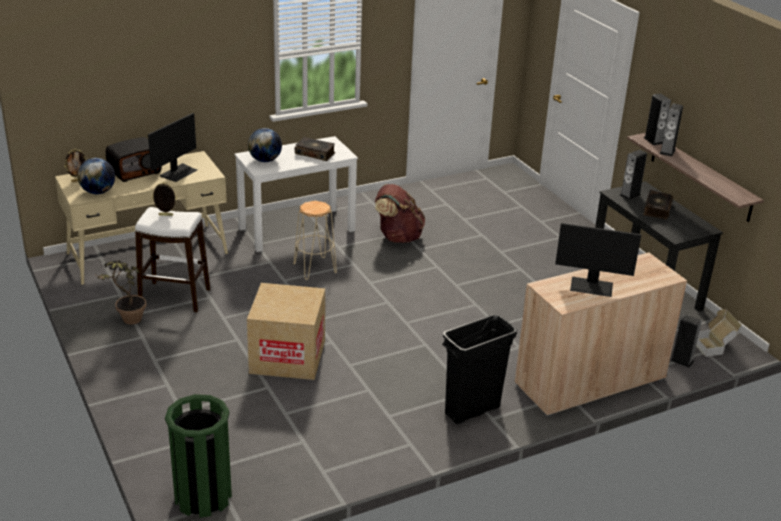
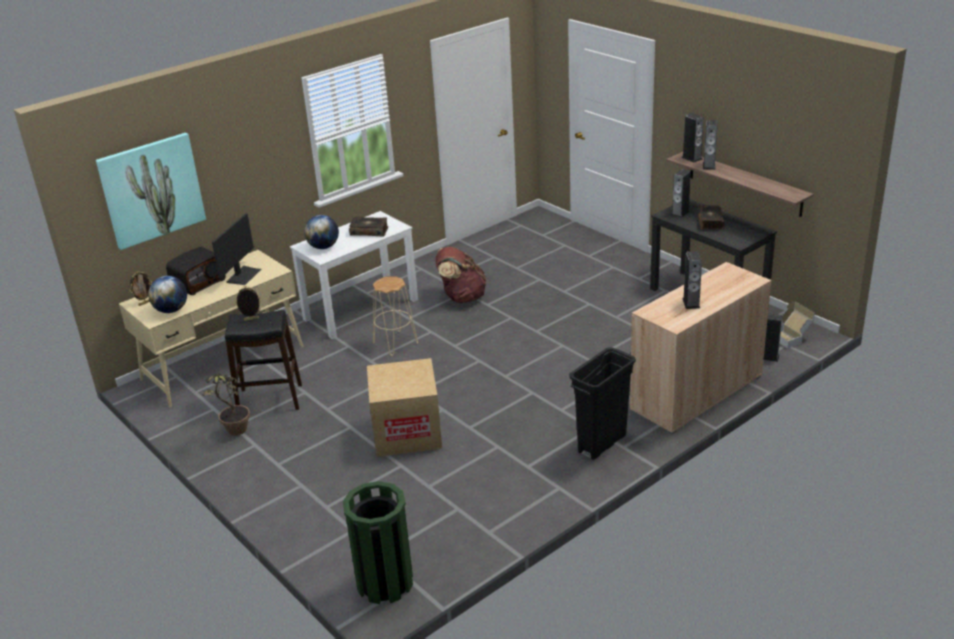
camera: 10 degrees left, 0 degrees up
(103, 73) = (151, 190): none -> picture
(174, 297) = (269, 399): white stool -> black stool
(591, 286) = (691, 303): monitor -> speaker

